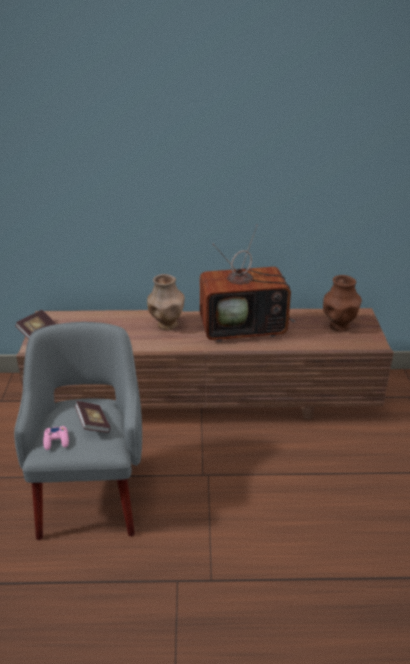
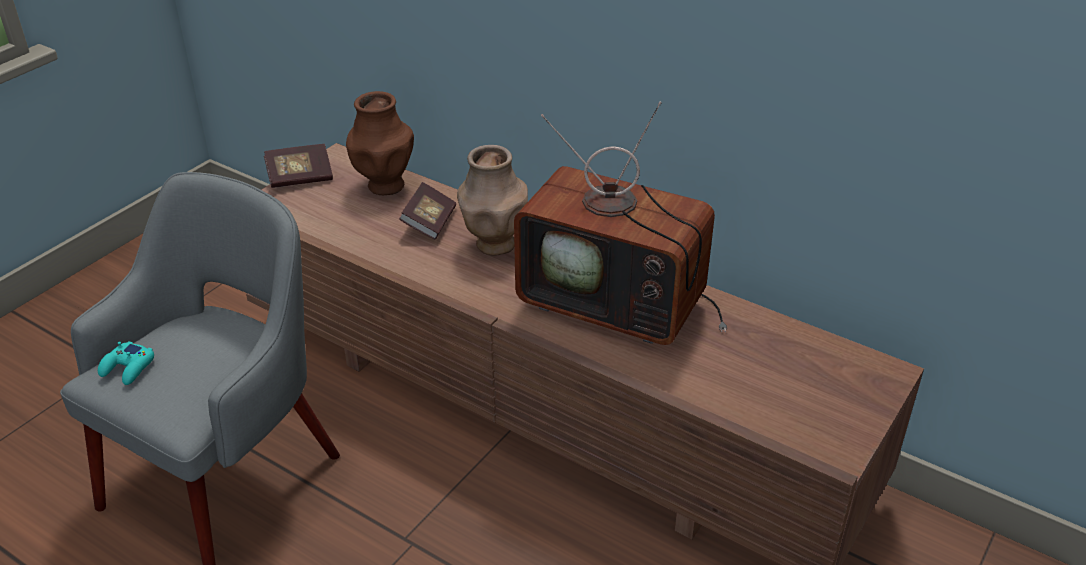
camera: 35 degrees right, 5 degrees up
(56, 441) = (128, 368): pink game controller -> turquoise game controller
(93, 424) = (201, 366): book -> book (429, 223)
(339, 326) = (804, 378): brown vase -> brown vase (385, 186)

